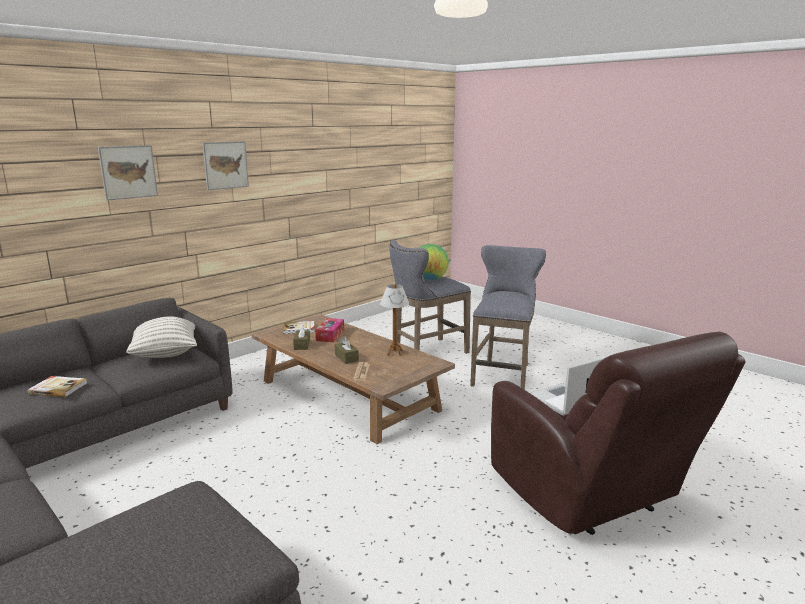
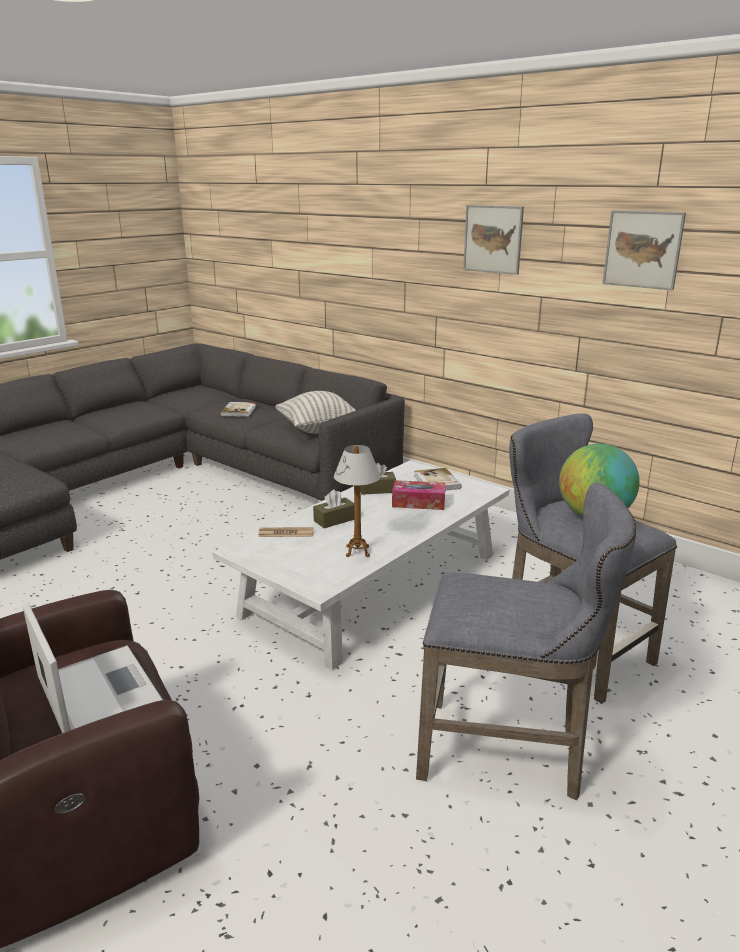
camera: 85 degrees right, 5 degrees up
(128, 172) = (389, 234): picture -> picture (642, 249)
(346, 395) = (373, 583): brown coffee table -> white coffee table

